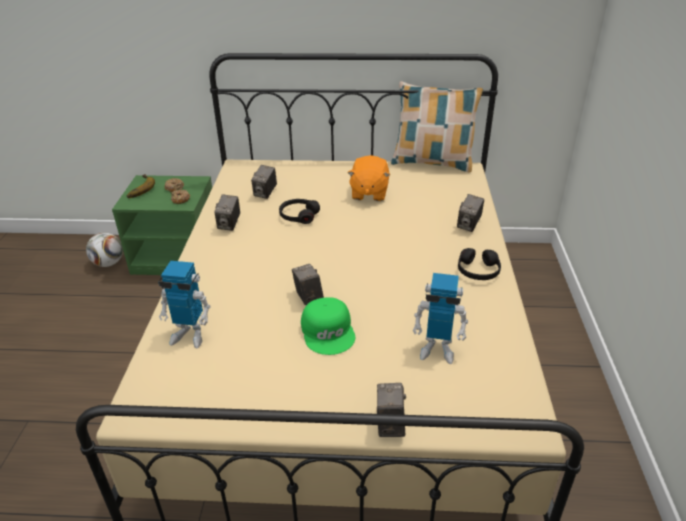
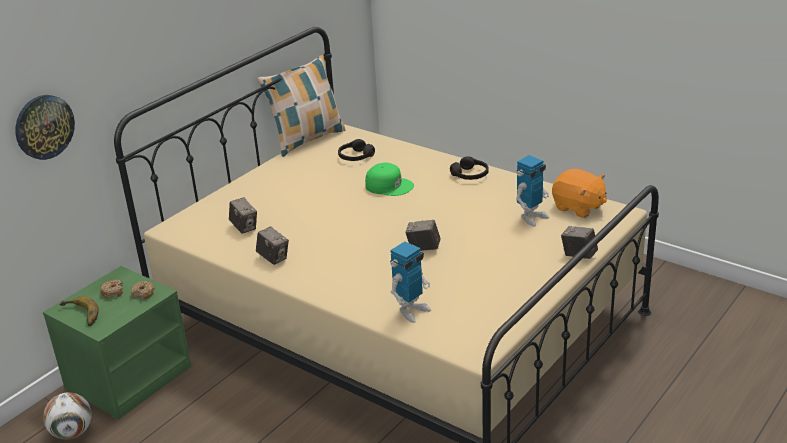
camera: 55 degrees left, 5 degrees down
(152, 33) = (44, 126): none -> wall clock
(298, 216) = (305, 221): black headphones -> black headphones (355, 156)
(329, 331) = (471, 251): green cap -> green cap (389, 185)
(368, 193) = (314, 181): orange plush toy -> orange plush toy (578, 207)
(468, 225) = (413, 158): camera -> none

